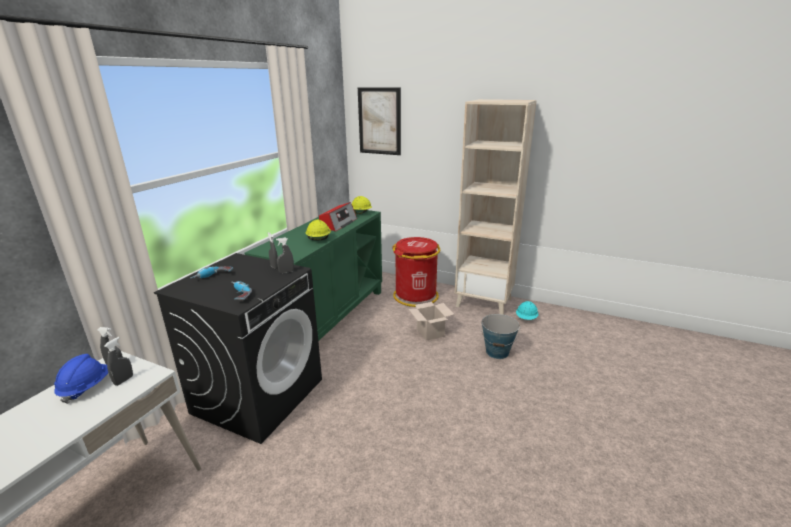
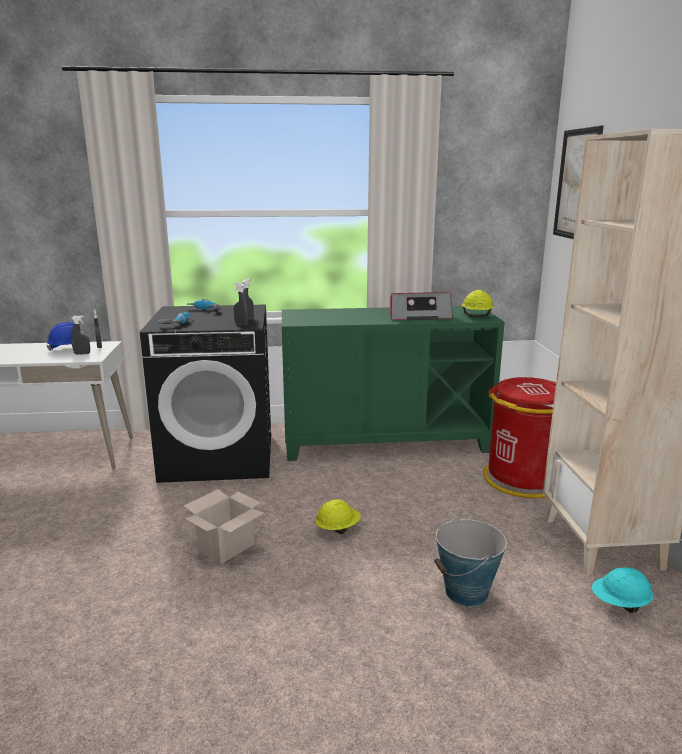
camera: 60 degrees right, 5 degrees down
(318, 239) = (357, 320): yellow hard hat -> yellow hard hat (337, 529)
(431, 332) = (443, 518): cardboard box -> cardboard box (225, 548)

